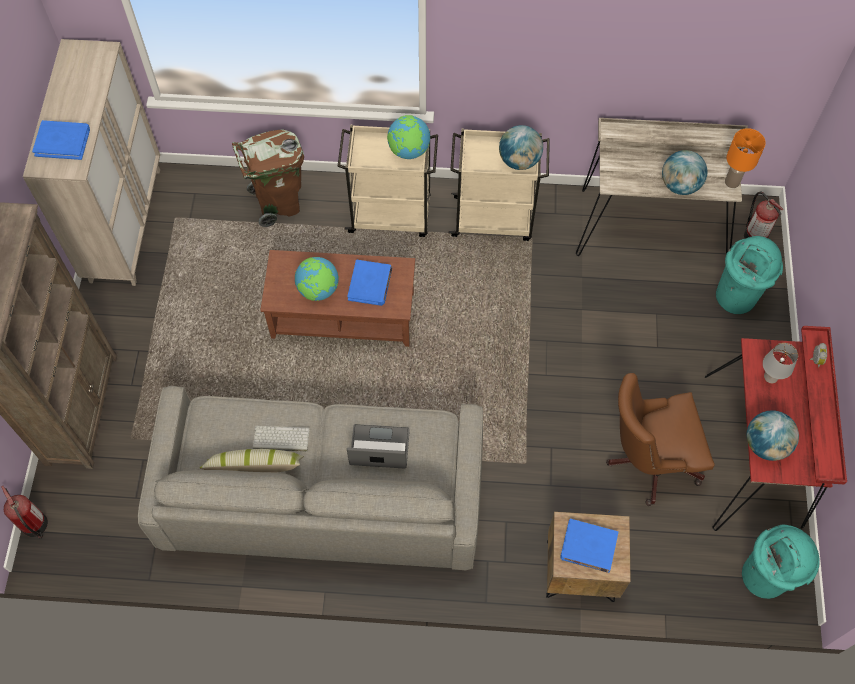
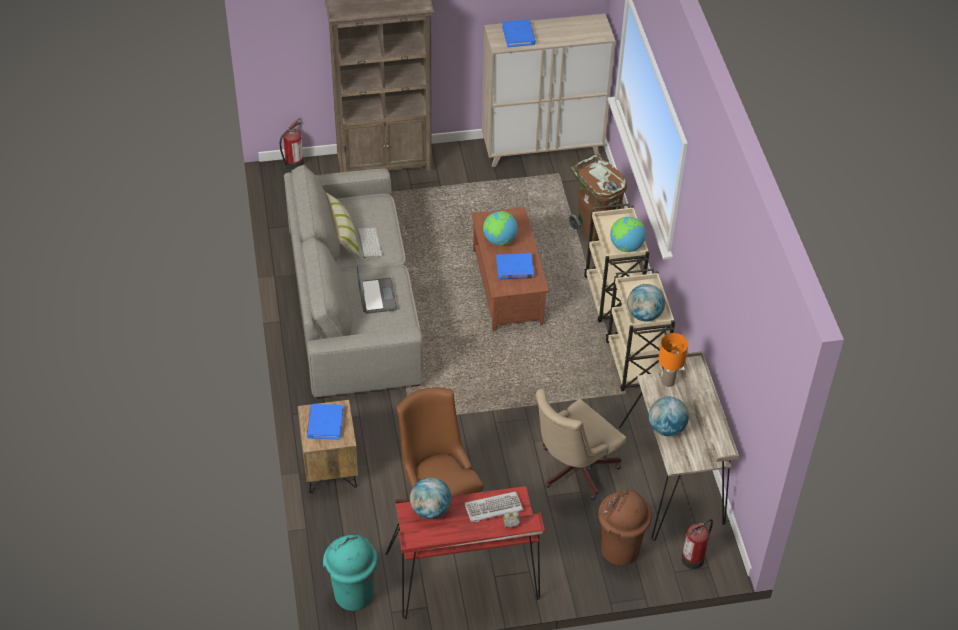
camera: 75 degrees right, 15 degrees down
(626, 313) = (573, 470): none -> beige office chair
(732, 182) = (685, 465): orange table lamp -> orange table lamp (668, 382)
(736, 297) = (619, 550): turquoise trash can -> brown trash can
(770, 378) = (493, 508): grey table lamp -> keyboard

